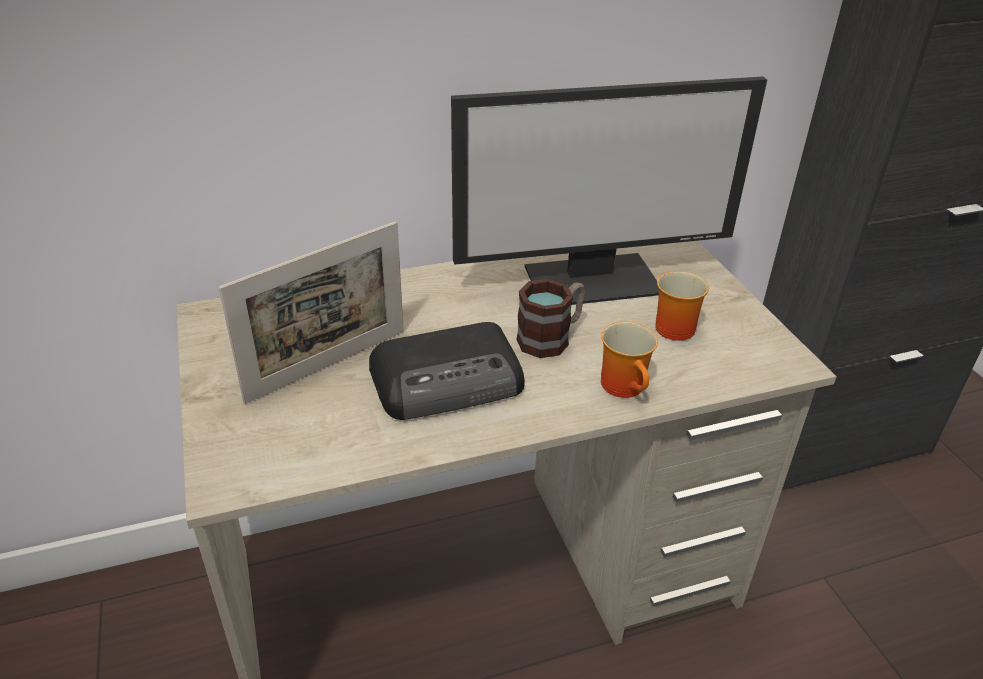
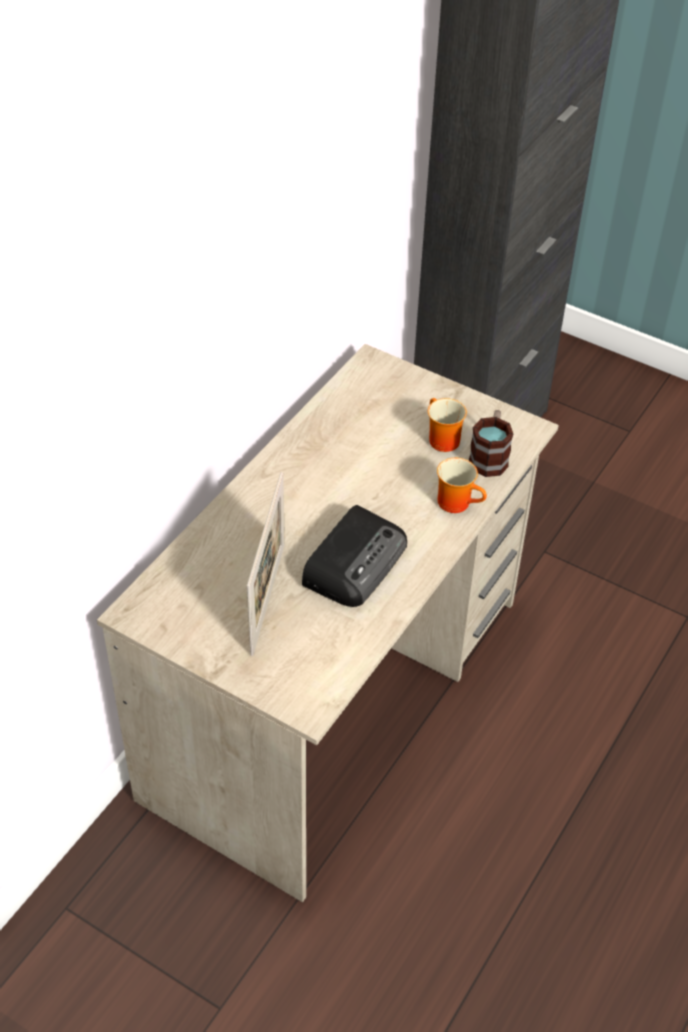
camera: 40 degrees left, 10 degrees up
(551, 337) = (379, 492): mug -> mug (490, 456)
(593, 278) = (356, 427): monitor -> none

